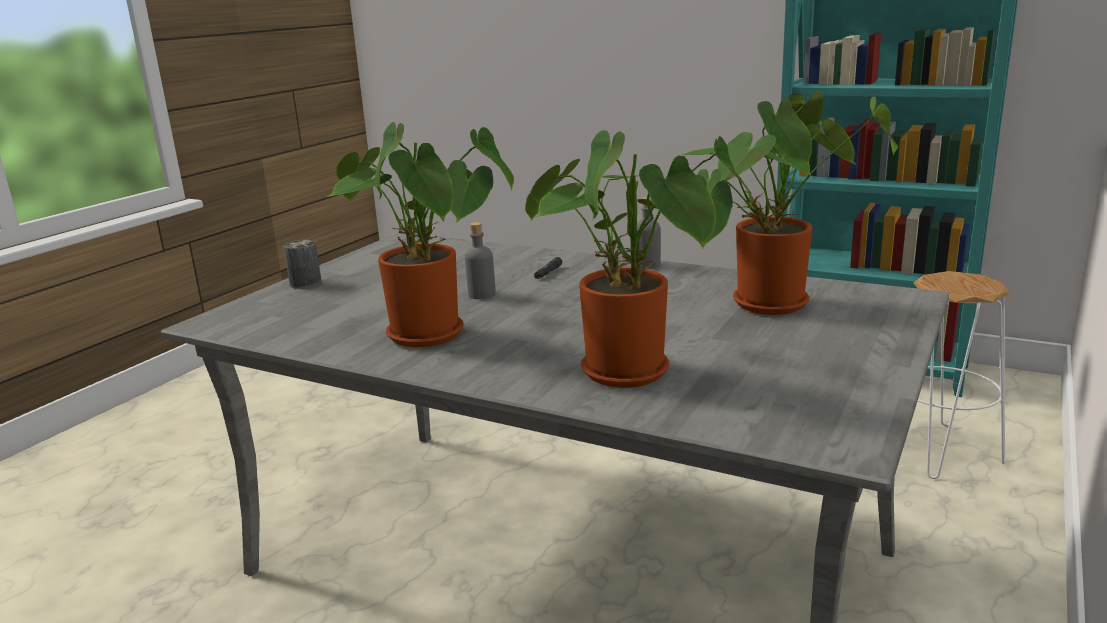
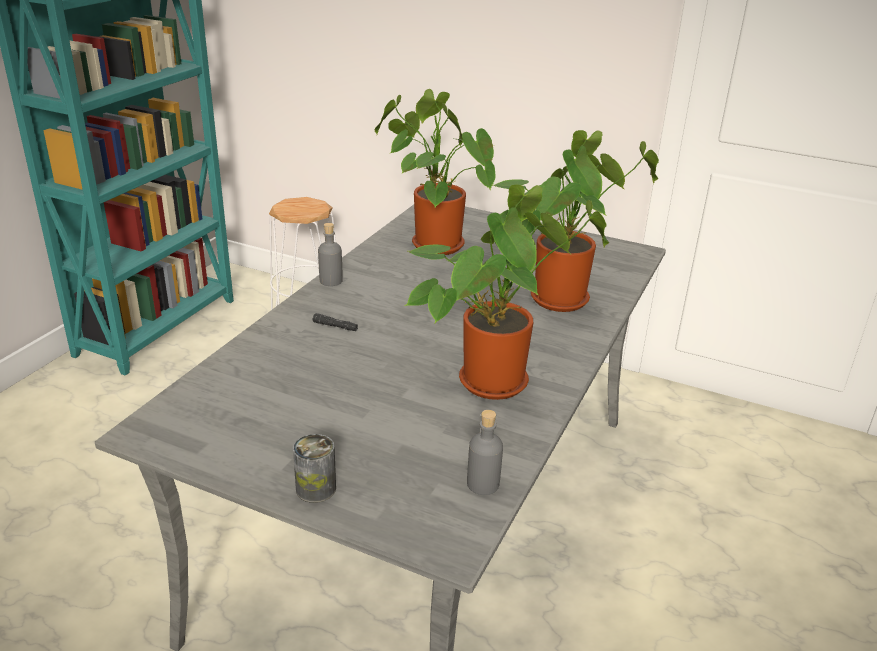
camera: 95 degrees left, 10 degrees up
(482, 294) = (391, 359): grey bottle -> grey bottle (483, 484)

